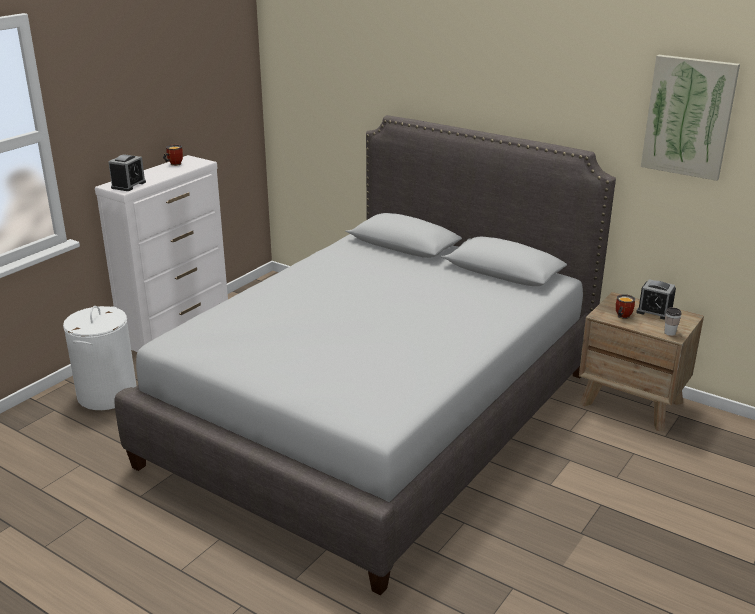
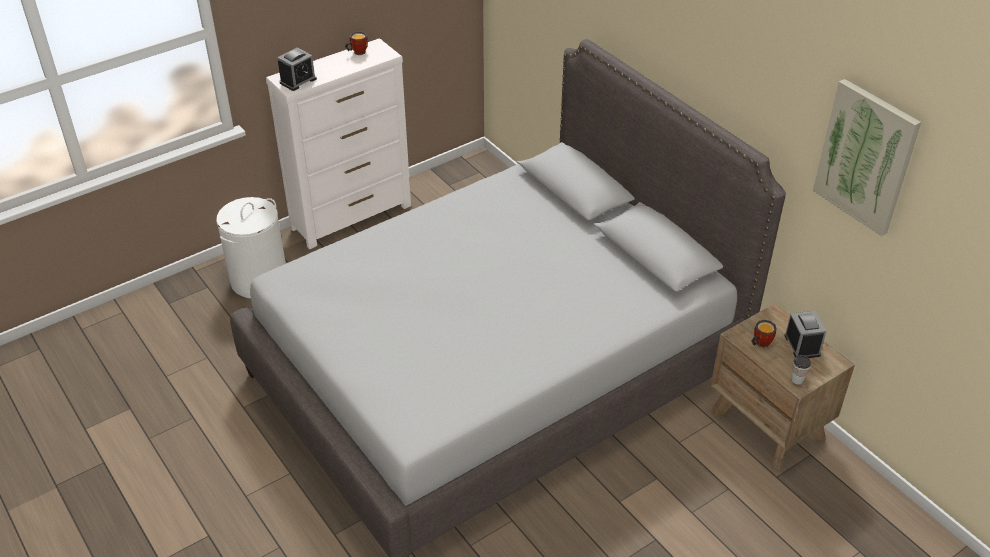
camera: 20 degrees right, 15 degrees up
(654, 312) = (802, 345): alarm clock -> alarm clock turned 150 degrees counterclockwise

